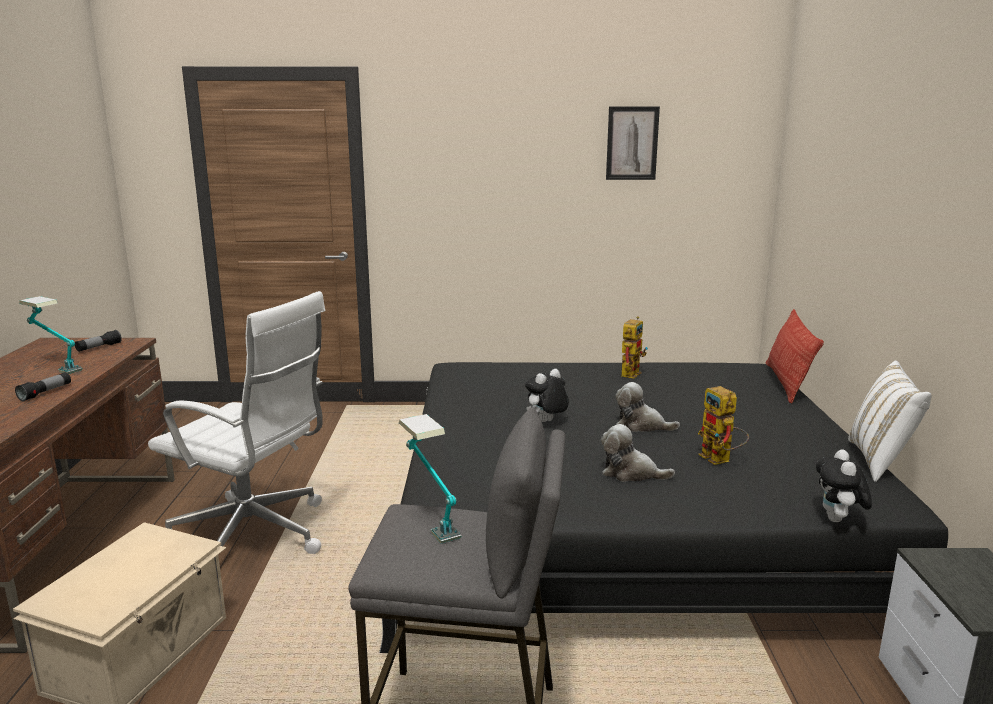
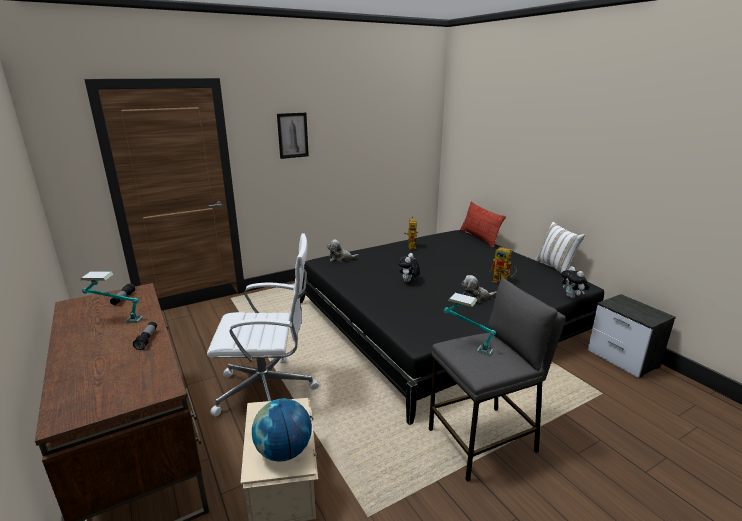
camera: 30 degrees left, 5 degrees up
(102, 594) = (284, 451): none -> globe
(632, 143) = (378, 120): picture -> picture (293, 135)
(641, 425) = (451, 273): plush toy -> plush toy (341, 259)

